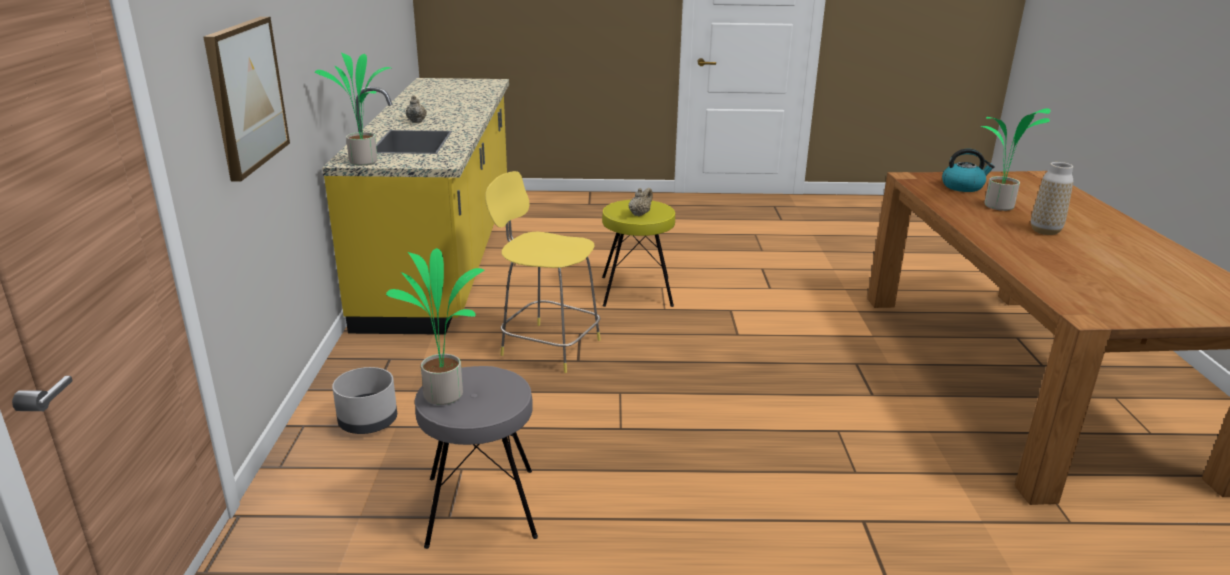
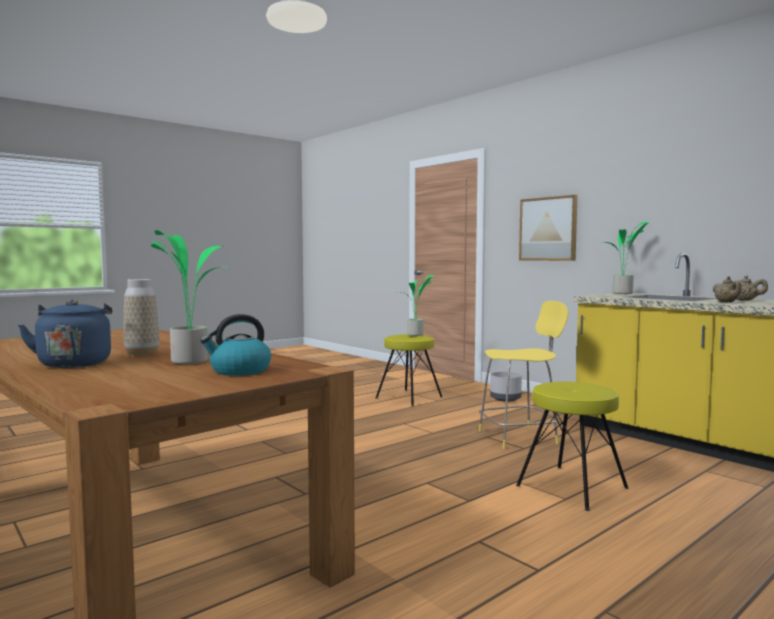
camera: 140 degrees right, 20 degrees down
(480, 506) = (409, 397): grey stool -> yellow stool
(640, 214) = (558, 384): beige teapot -> beige teapot (726, 302)
(1096, 225) = (75, 363): none -> blue kettle

